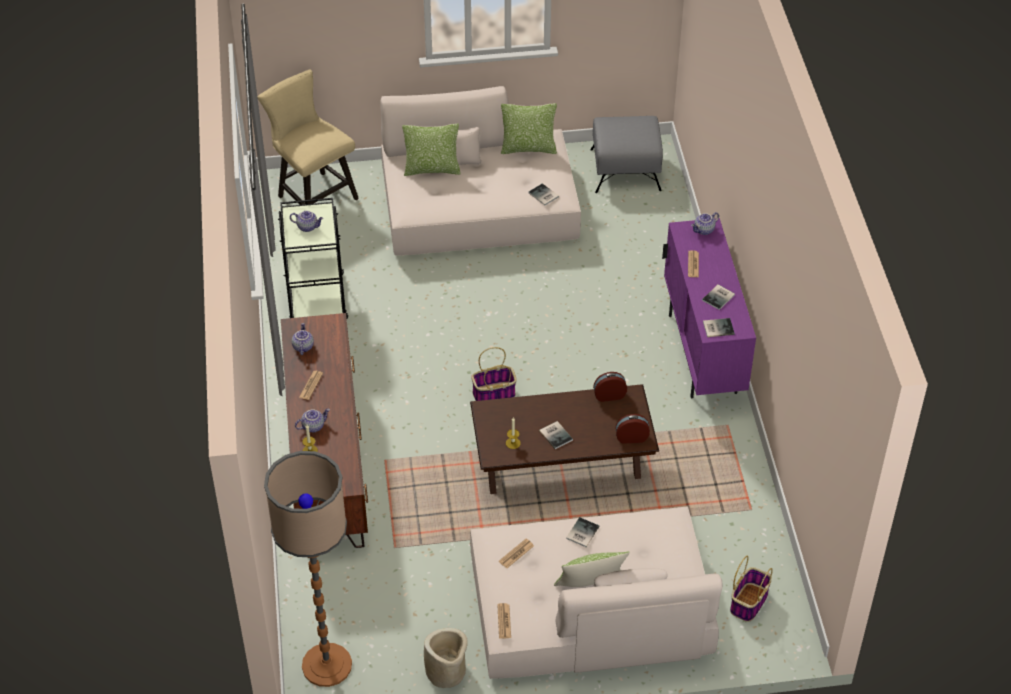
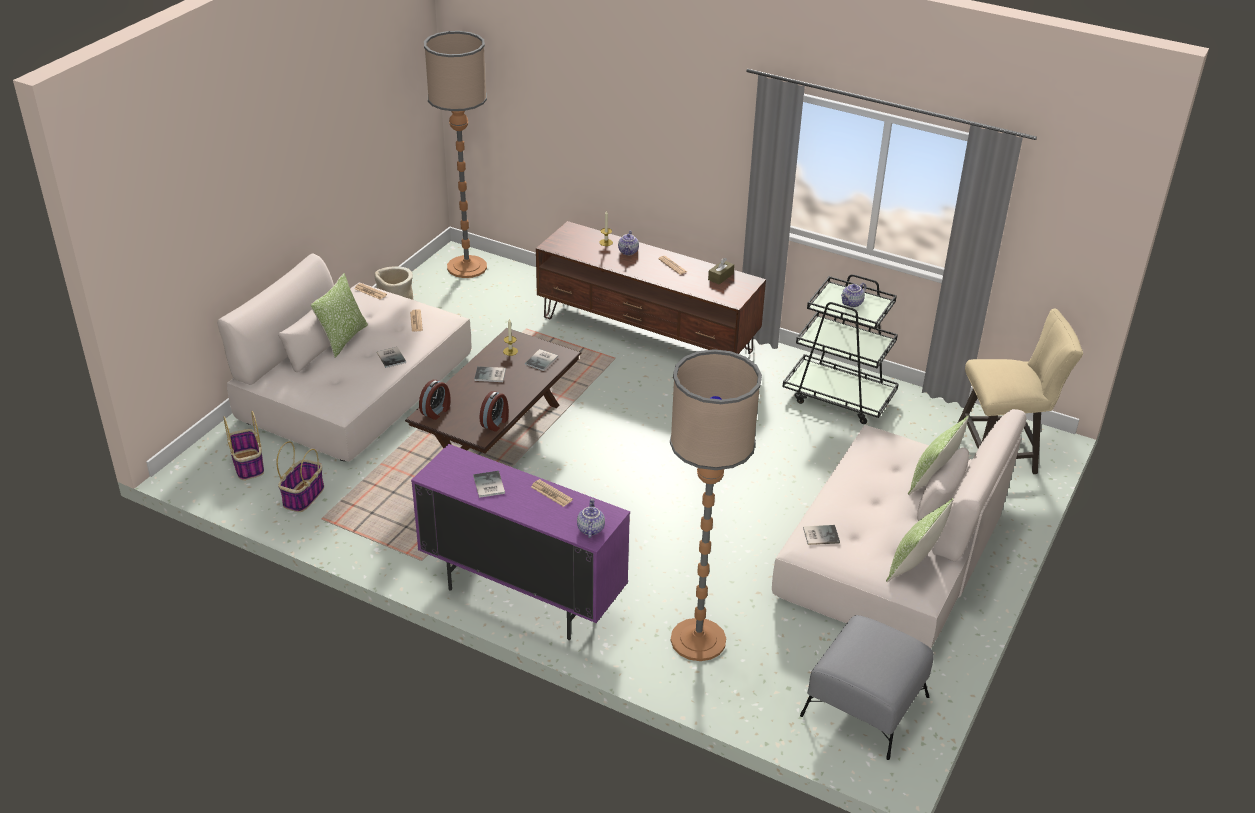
camera: 125 degrees right, 10 degrees down
(302, 347) = (720, 277): teapot -> brown tissue box
(493, 394) = (622, 442): basket -> basket (303, 496)
(650, 256) = (698, 640): none -> floor lamp
(717, 327) = (453, 462): book -> book (542, 360)

